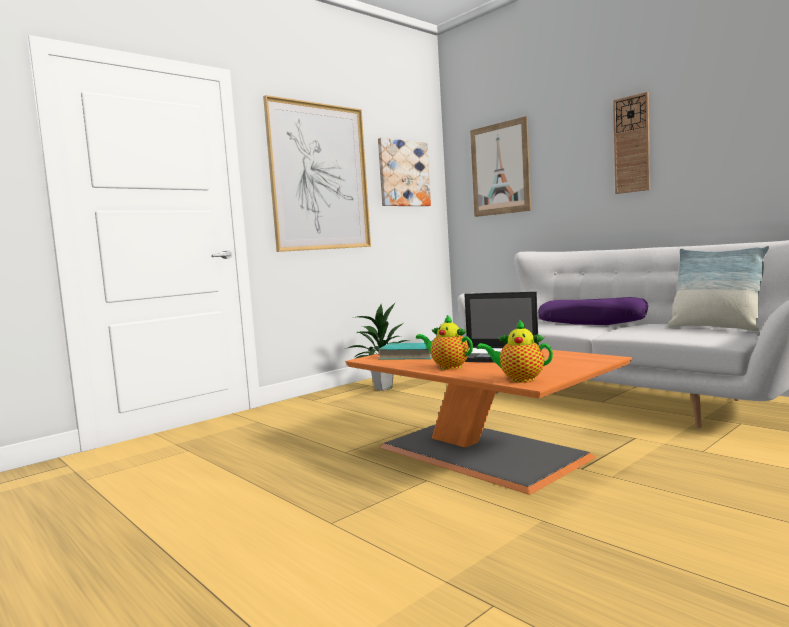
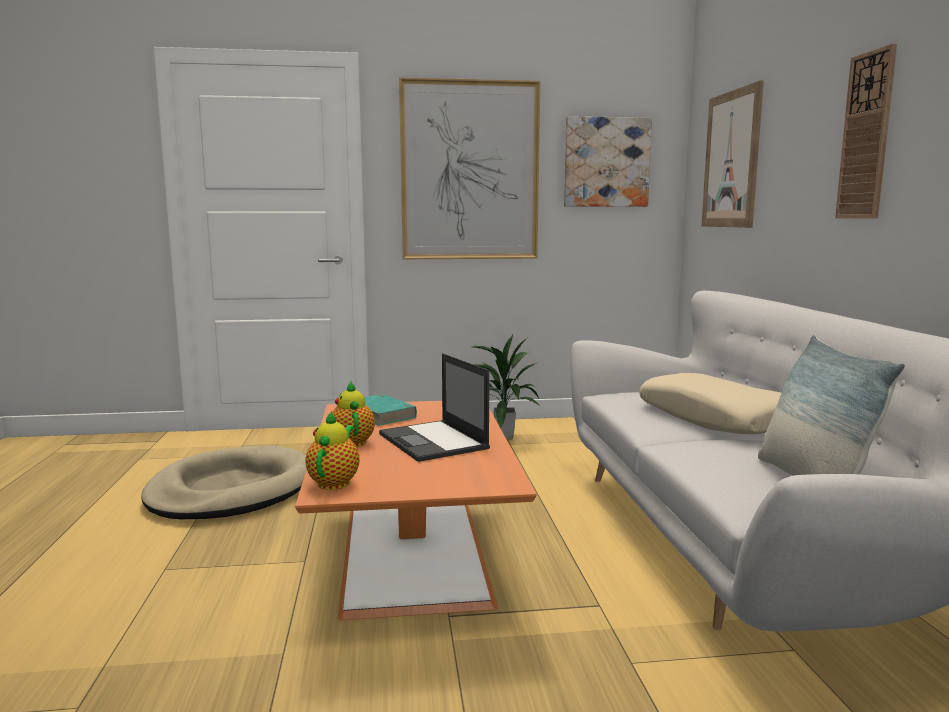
camera: 35 degrees right, 5 degrees up
(250, 468) = (231, 490): none -> beige dog bed
(518, 379) = (335, 482): teapot -> teapot turned 45 degrees clockwise
(592, 322) = (715, 419): purple pillow -> beige pillow

